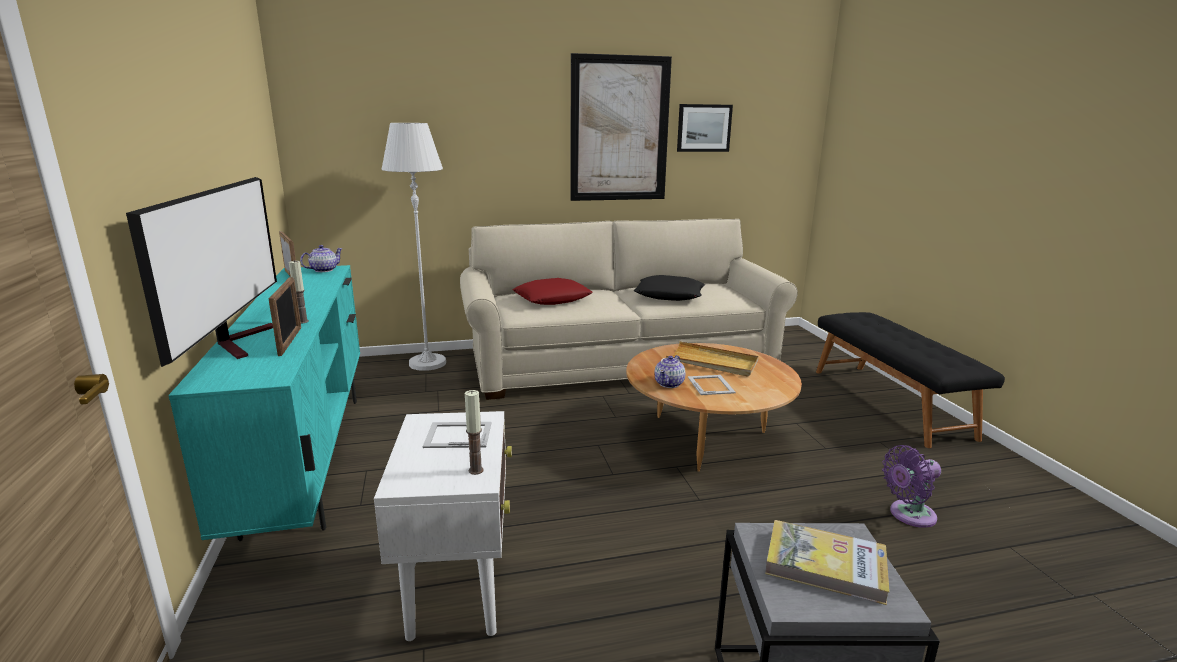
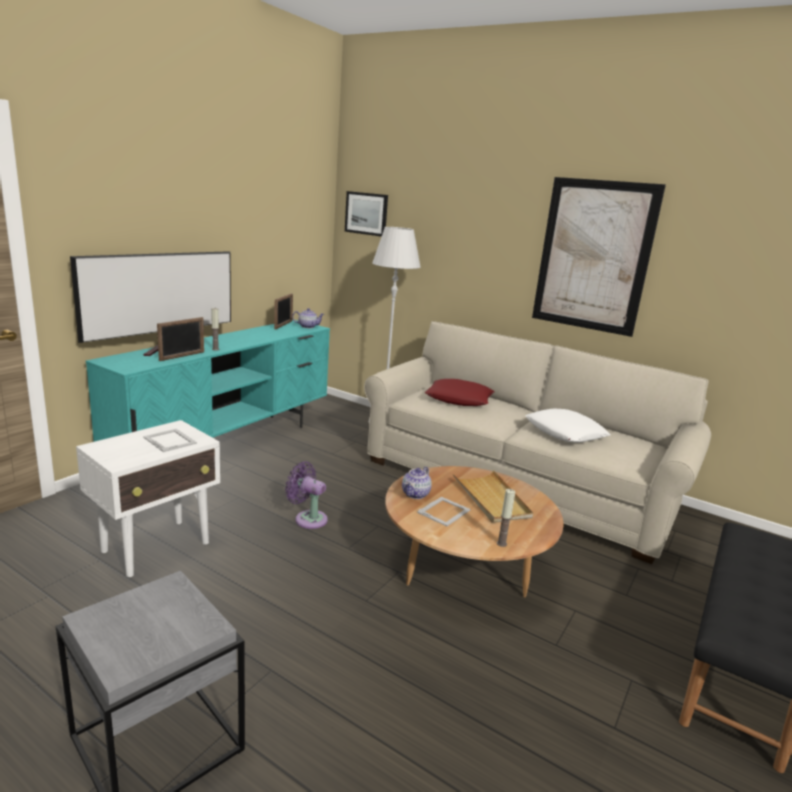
camera: 45 degrees right, 0 degrees up
(476, 470) = (131, 458): candle -> candle (501, 543)
(669, 295) = (565, 432): black pillow -> white pillow
(669, 383) = (416, 494): teapot -> teapot turned 45 degrees counterclockwise
(704, 128) = (696, 267): picture -> picture (366, 213)
(825, 565) = (152, 623): book -> none
(908, 515) = (507, 742): purple fan -> purple fan (308, 518)

